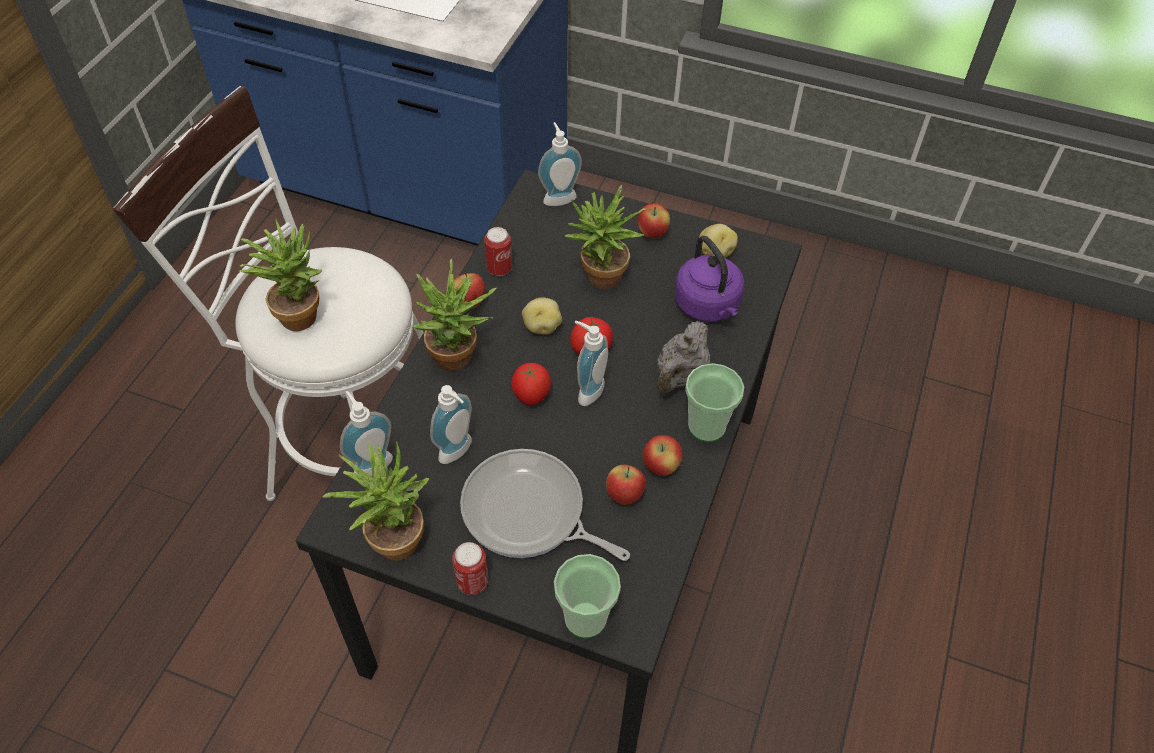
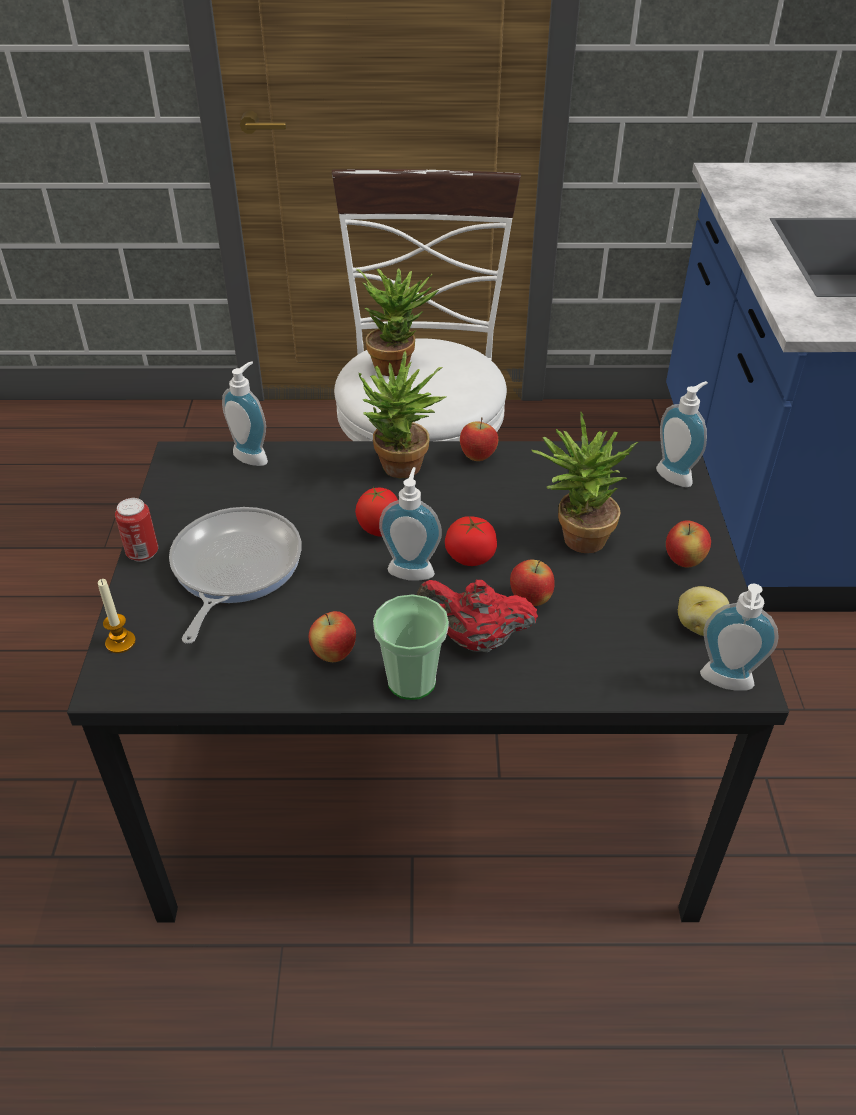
camera: 70 degrees right, 10 degrees down
(391, 537) = (177, 490): potted plant -> none
(459, 452) = (287, 503): soap dispenser -> soap dispenser (725, 684)
(499, 269) = (537, 463): can -> none
(542, 326) = (480, 513): potato -> none
(585, 618) = (120, 642): cup -> candle
(624, 496) = (282, 634): apple -> apple (530, 600)
(680, 376) = (474, 640): grey teapot -> red teapot
(708, 306) = (602, 639): purple kettle -> none

